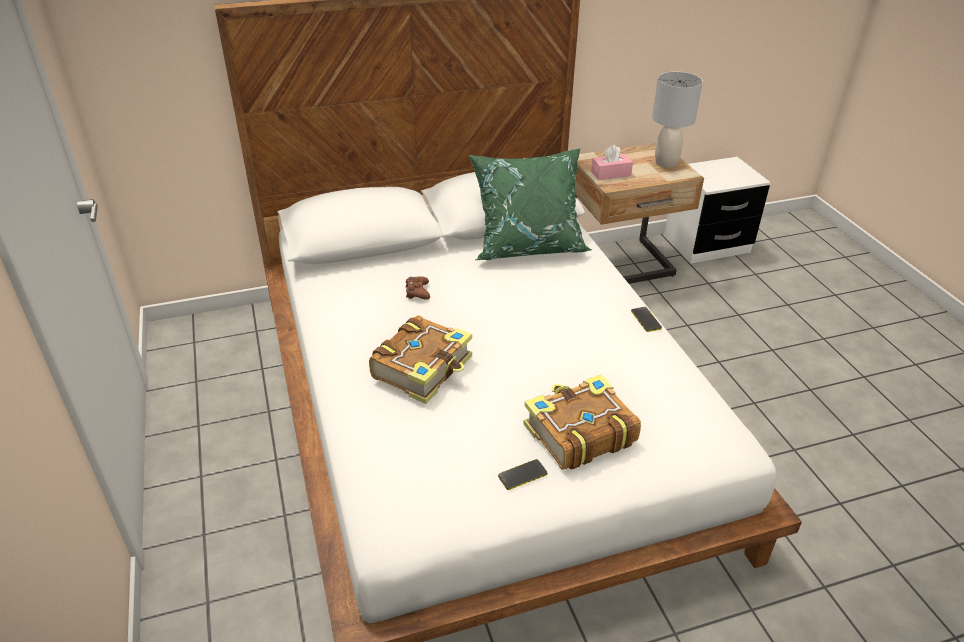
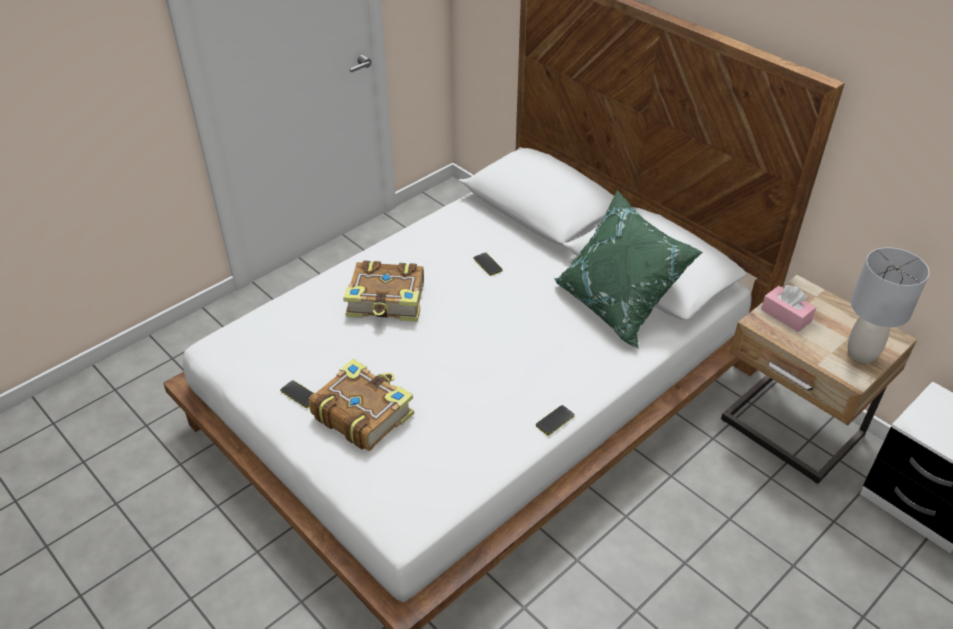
camera: 65 degrees right, 5 degrees up
(417, 292) = (487, 264): brown game controller -> phone

